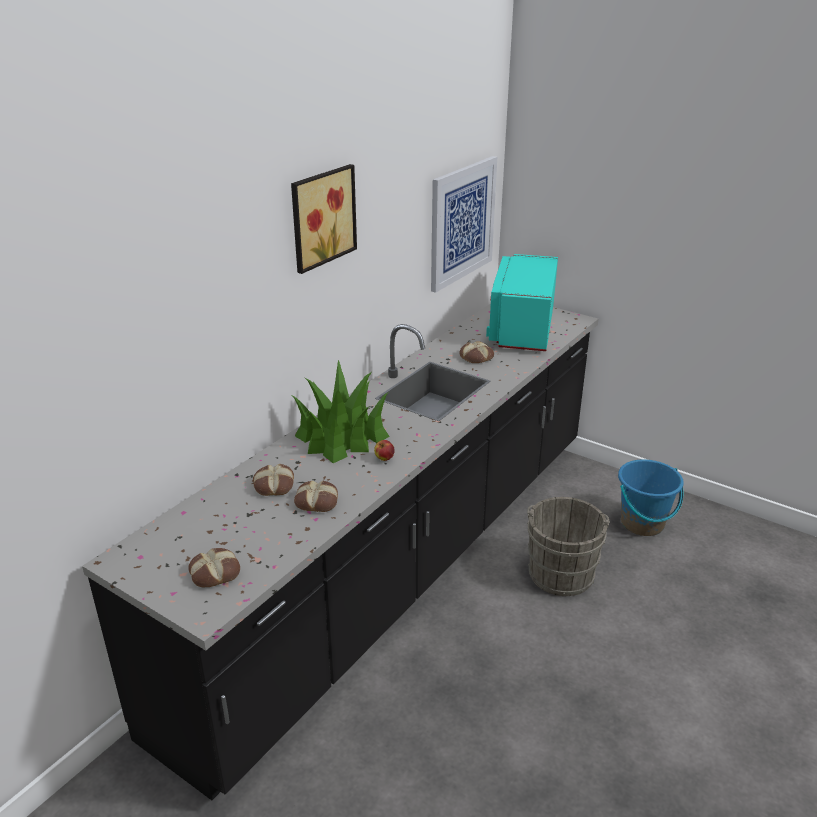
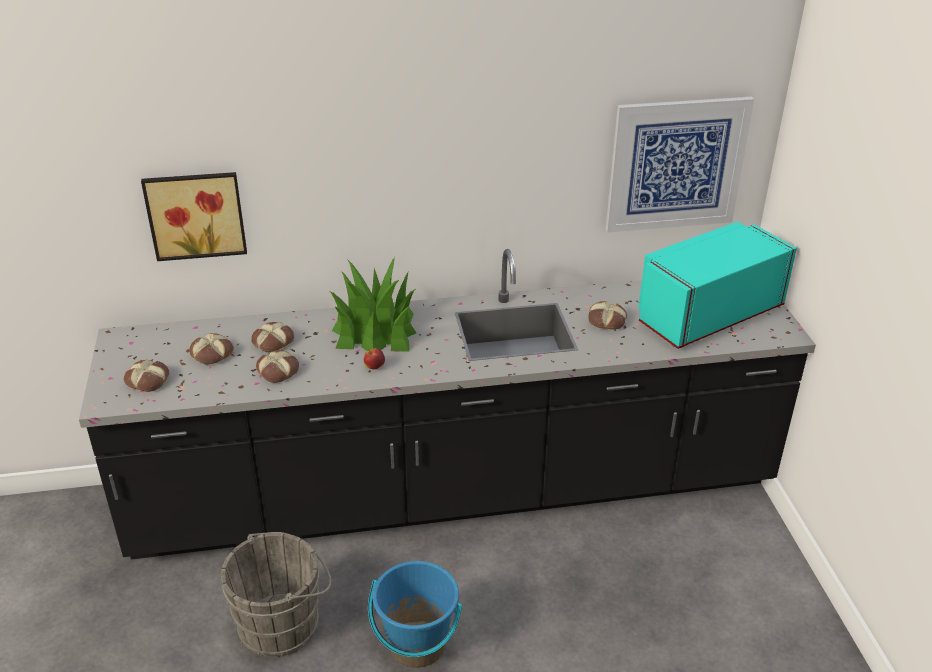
camera: 45 degrees right, 5 degrees up
(238, 521) = (212, 354): none -> bread
(320, 217) = (415, 111): picture -> picture (196, 214)
(561, 571) = (580, 593): grey bucket -> grey bucket (284, 623)
(642, 523) = (733, 610): blue bucket -> blue bucket (417, 645)

